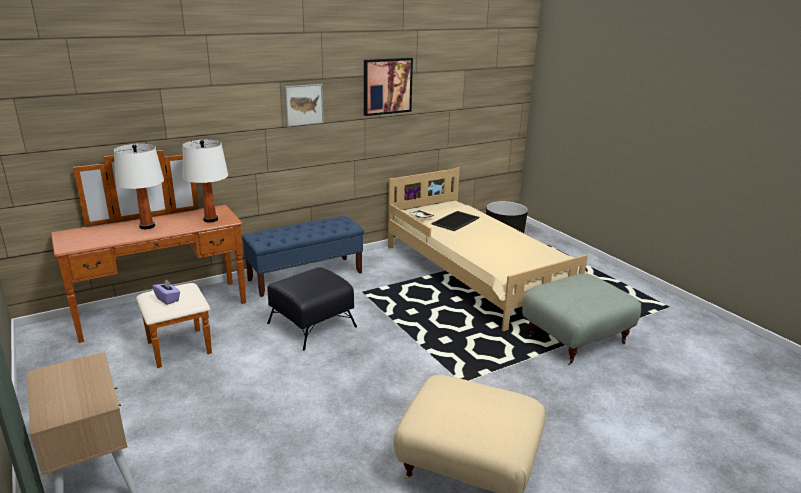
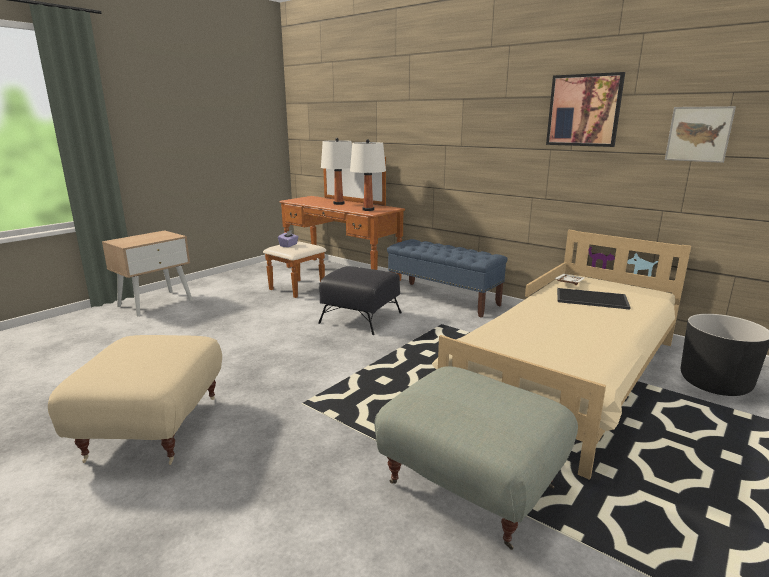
camera: 70 degrees right, 5 degrees down
(304, 105) = (482, 124): picture -> picture (698, 134)

